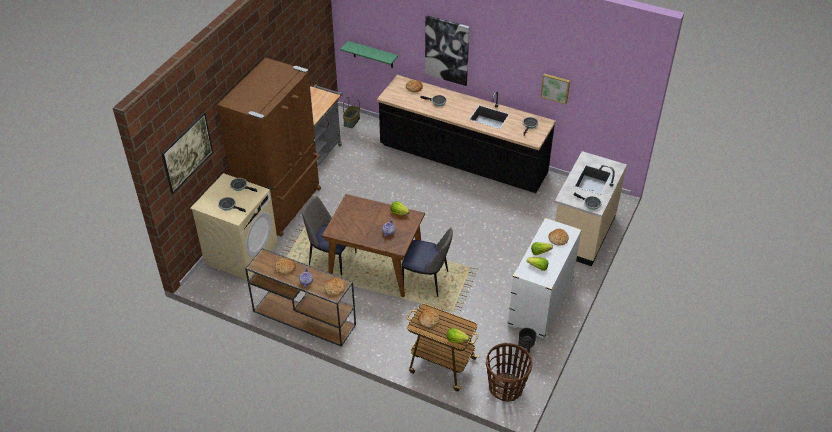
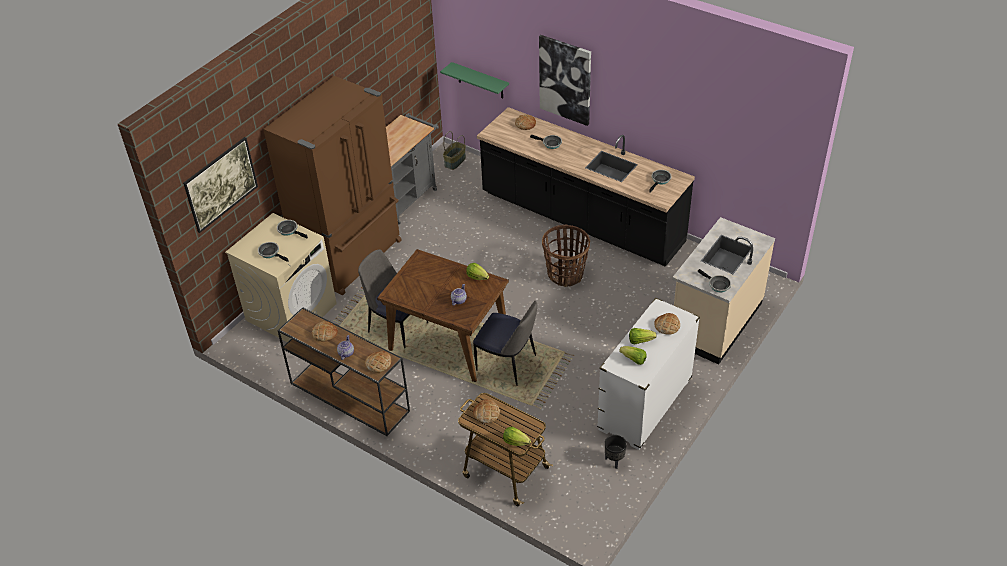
camera: 10 degrees right, 0 degrees up
(506, 388) = (579, 508): basket -> basket (565, 274)
(555, 88) = (694, 135): picture -> none

